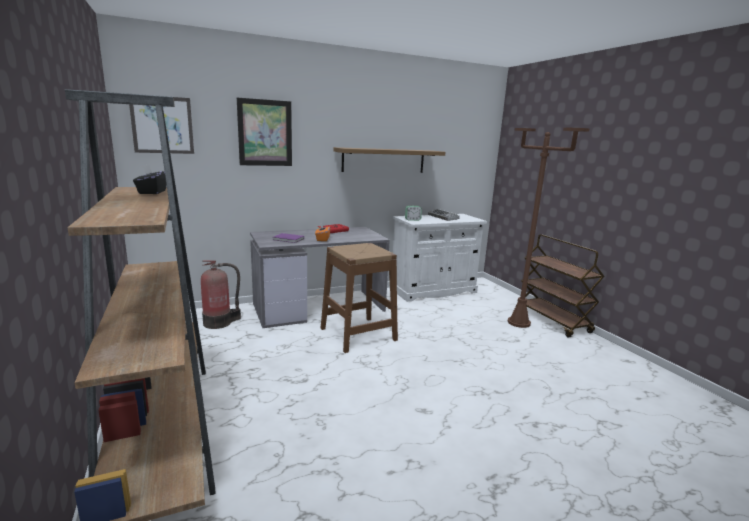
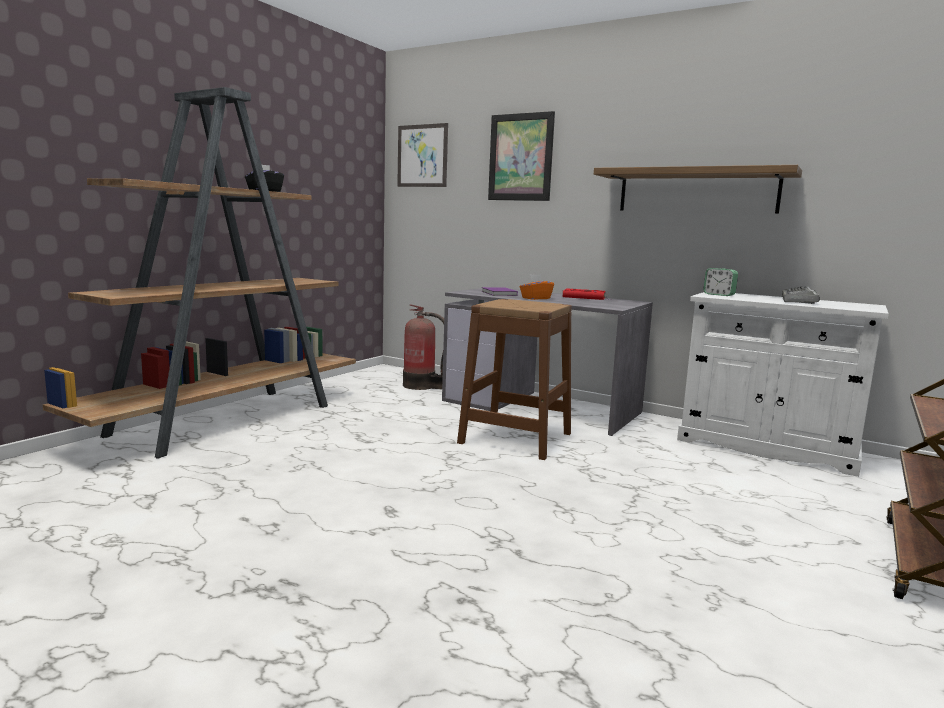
camera: 55 degrees right, 5 degrees down
(518, 322) = (827, 533): brown floor lamp -> none

